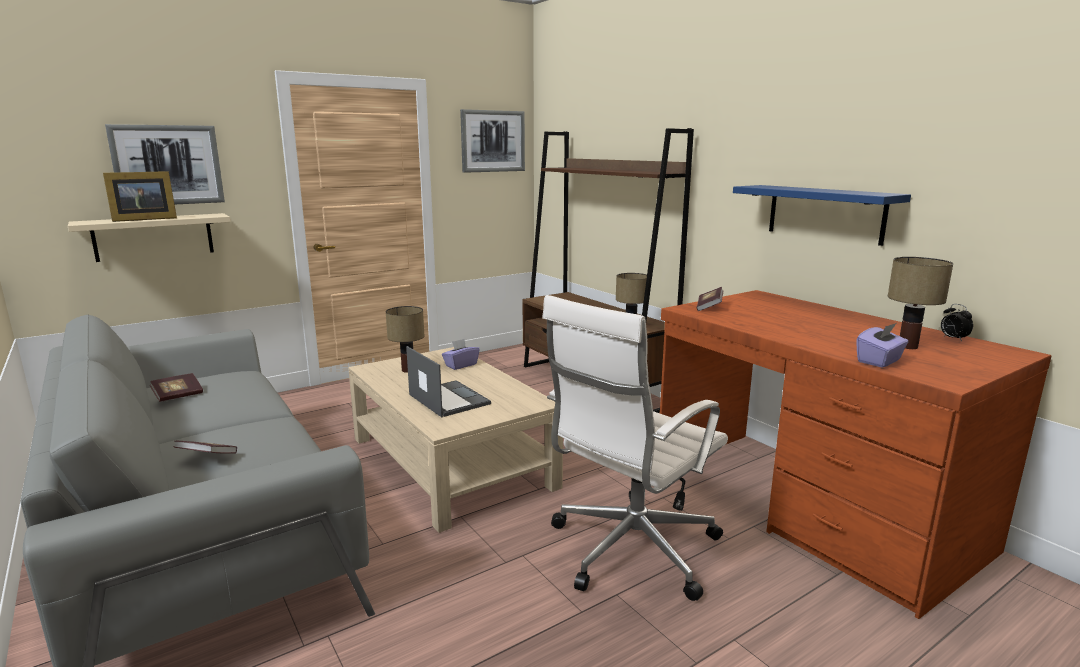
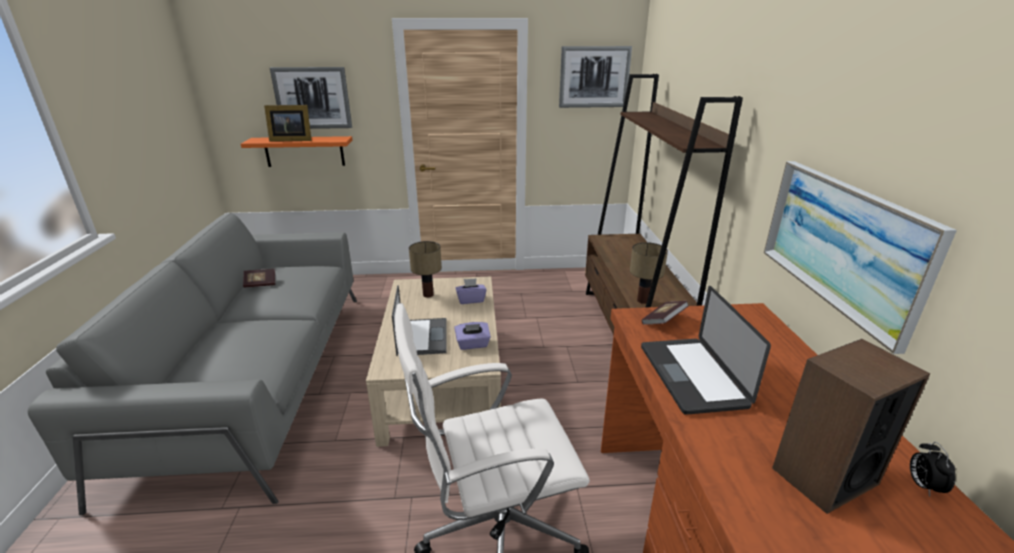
camera: 30 degrees right, 10 degrees up
(154, 237) = (304, 151): beige shelf -> orange shelf
(207, 457) = (213, 350): book -> none
(772, 326) = (692, 376): none -> laptop
(825, 213) = (842, 244): blue shelf -> picture
(879, 361) = (740, 491): purple tissue box -> purple tissue box (473, 344)
(907, 346) = (823, 476): table lamp -> speaker

